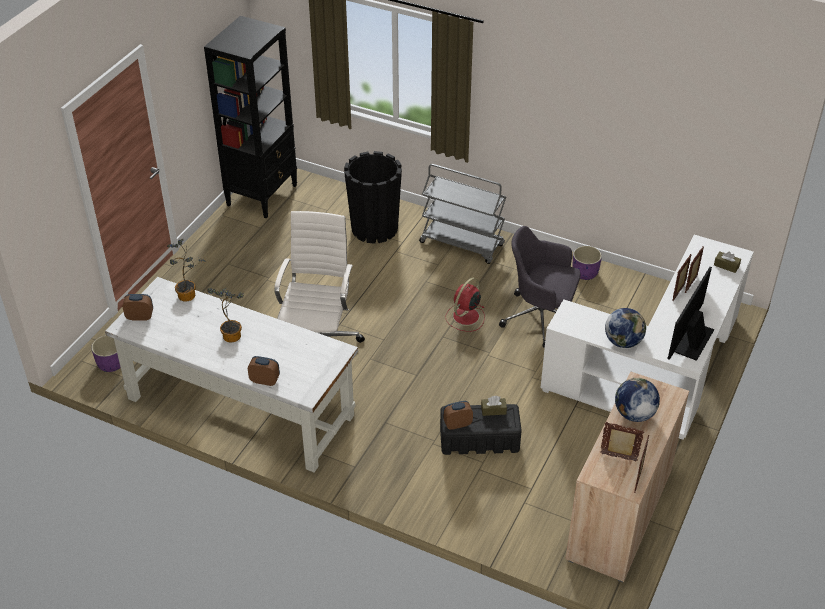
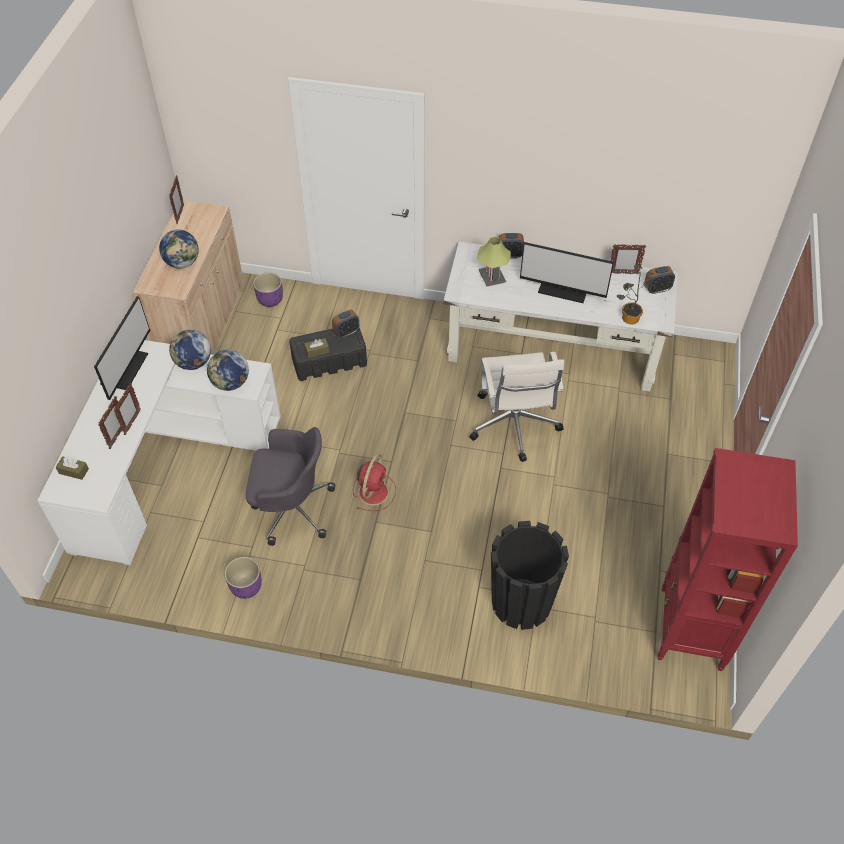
camera: 165 degrees right, 10 degrees up
(111, 364) = (695, 363): purple planter -> purple planter (270, 299)
(232, 334) = (563, 289): potted plant -> monitor
(262, 195) = (690, 629): black bookcase -> red bookcase
(297, 360) = (492, 277): none -> table lamp
(462, 244) = (404, 601): grey cart -> none
(587, 317) = (230, 383): none -> globe
(618, 457) = (196, 227): picture frame -> picture frame (623, 273)

